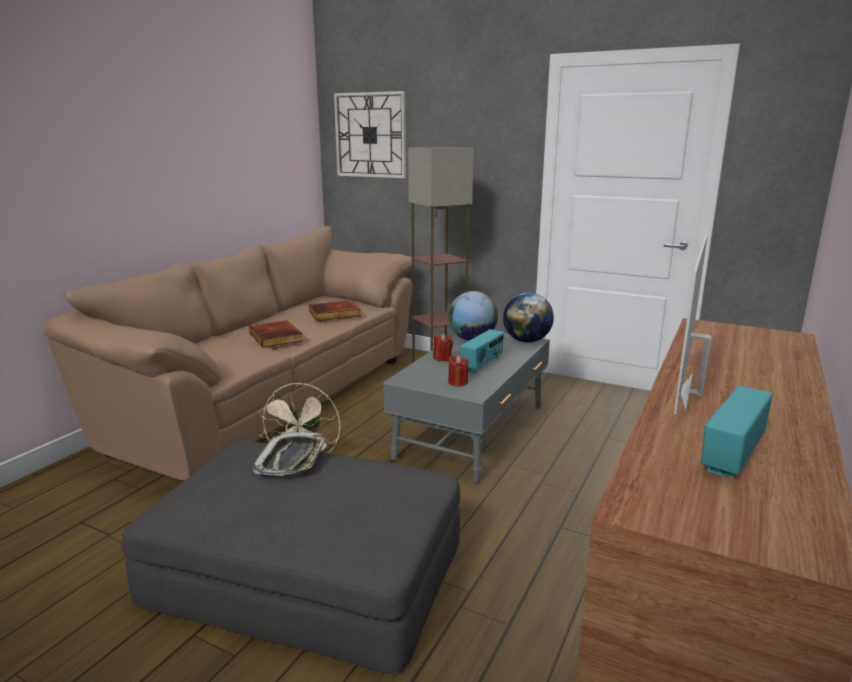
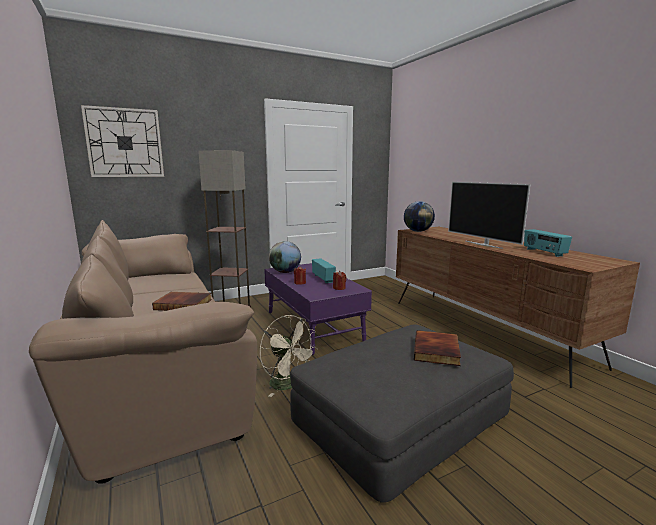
camera: 55 degrees left, 5 degrees down
(292, 459) = (368, 349): tray -> none
(334, 314) = (177, 283): book -> book (437, 351)
(472, 431) = (312, 325): grey coffee table -> purple coffee table
(526, 341) = (309, 265): globe -> globe (418, 231)

